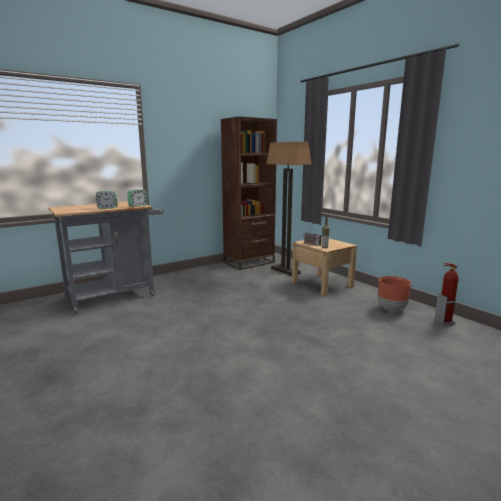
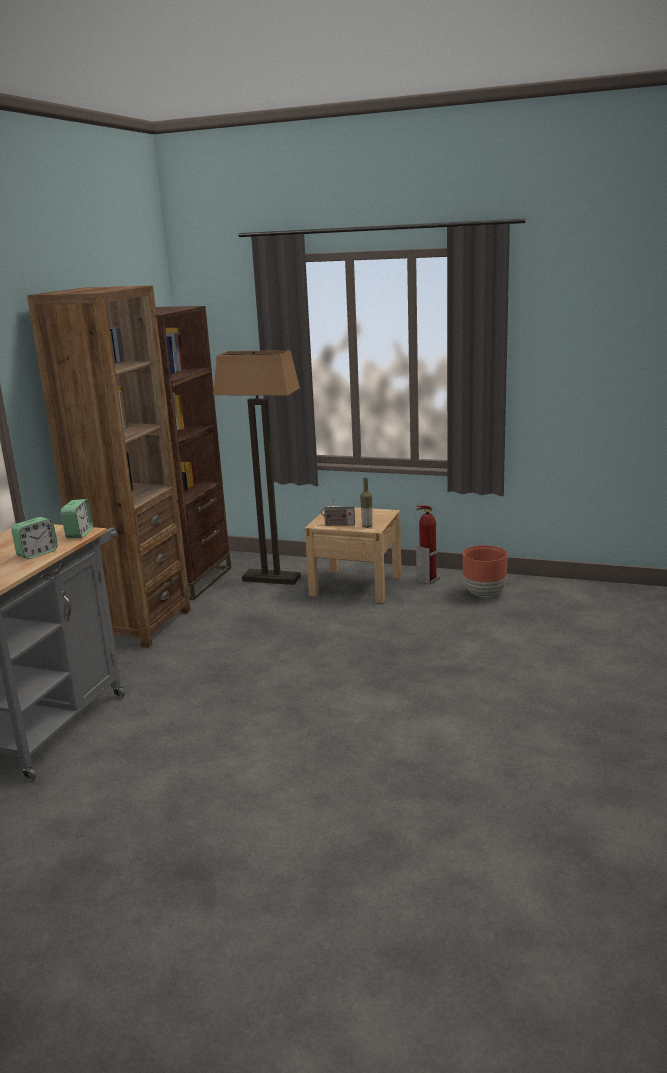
camera: 35 degrees left, 5 degrees up
(204, 272) = (138, 624): none -> brown bookcase
(444, 321) = (553, 591): fire extinguisher -> fire extinguisher (427, 579)

